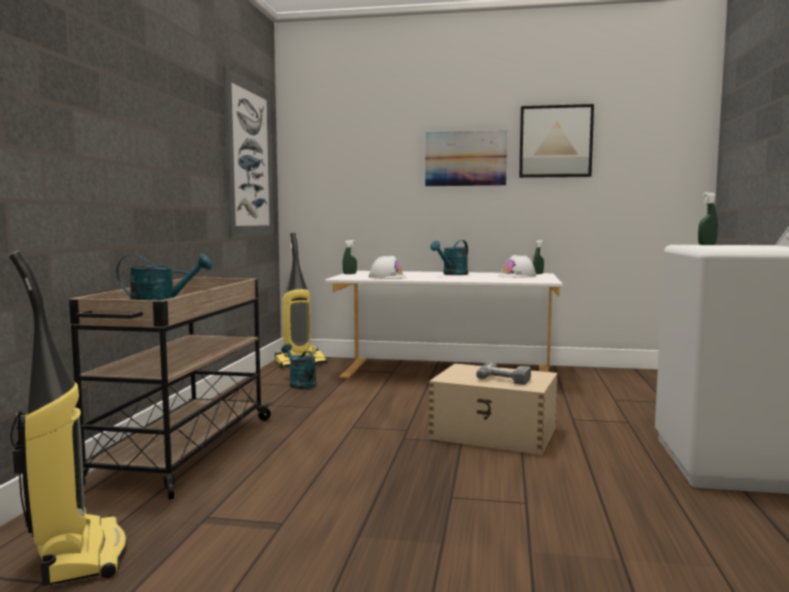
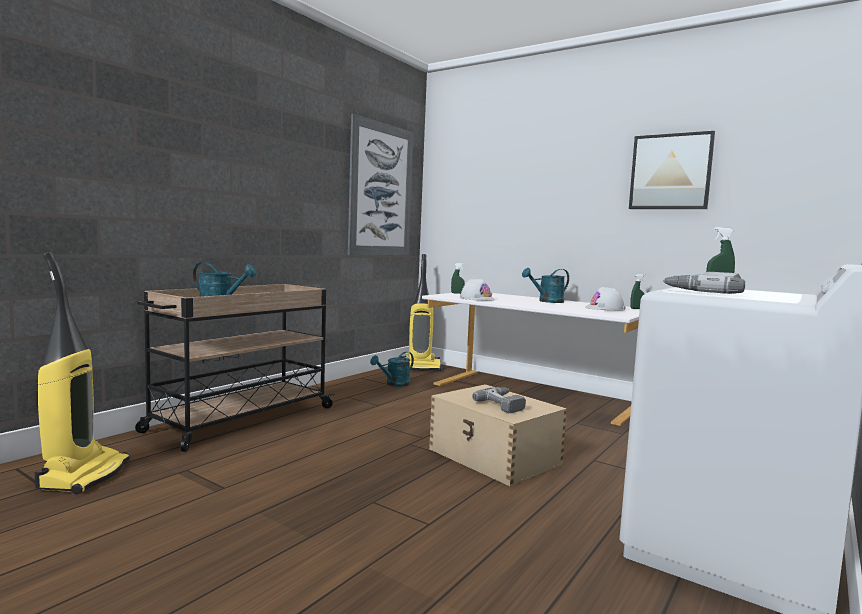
camera: 25 degrees right, 0 degrees up
(299, 384) = (394, 384): turquoise watering can -> turquoise watering can turned 120 degrees counterclockwise
(465, 158) = (578, 189): picture -> none
(728, 247) = (704, 291): none -> power drill

